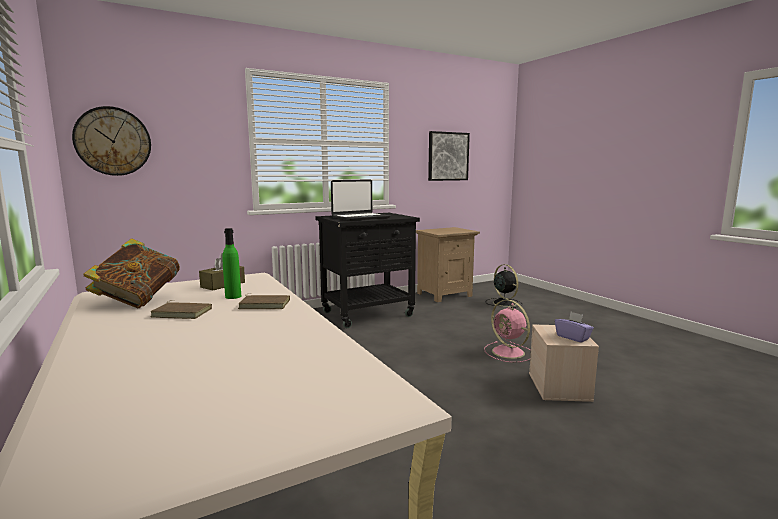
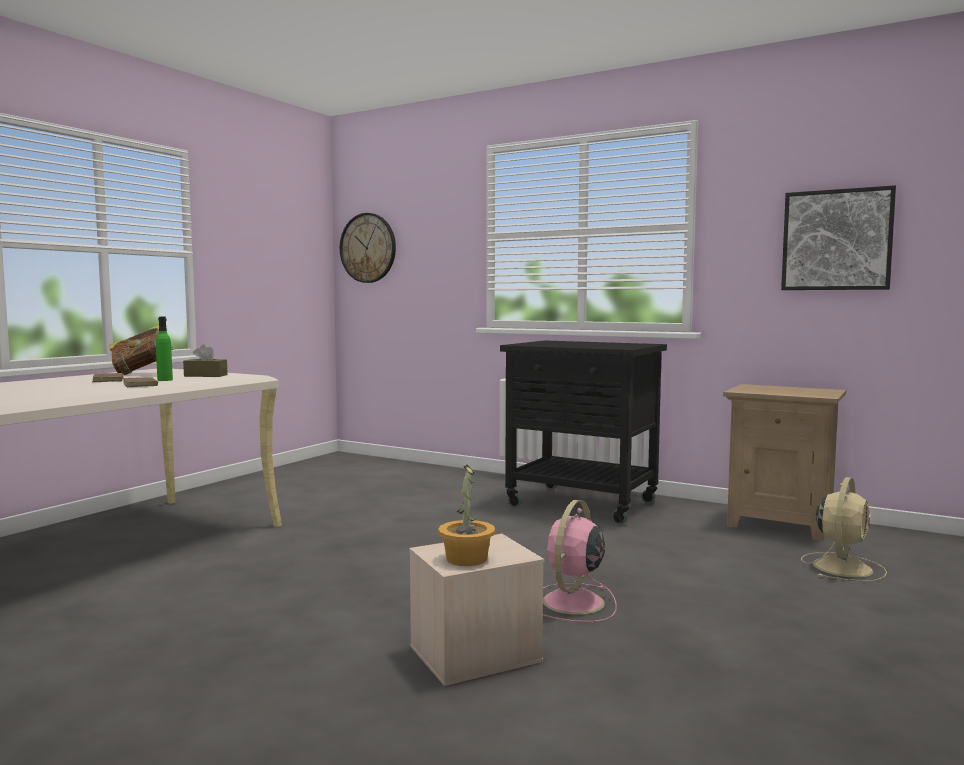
camera: 60 degrees right, 5 degrees down
(360, 218) = (563, 344): laptop -> none
(503, 303) = (843, 567): black fan -> beige fan
(573, 337) = (466, 559): purple tissue box -> potted plant

